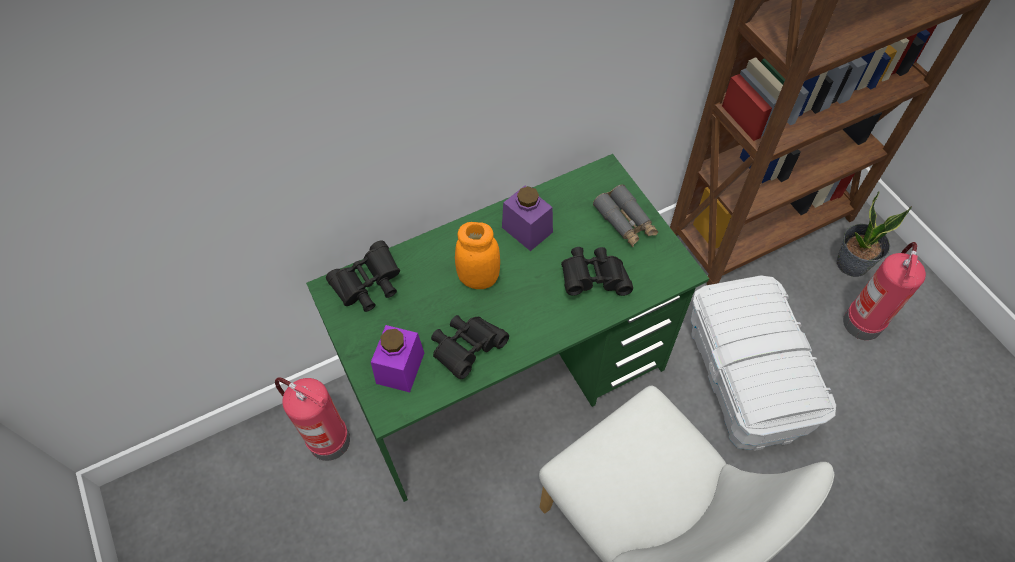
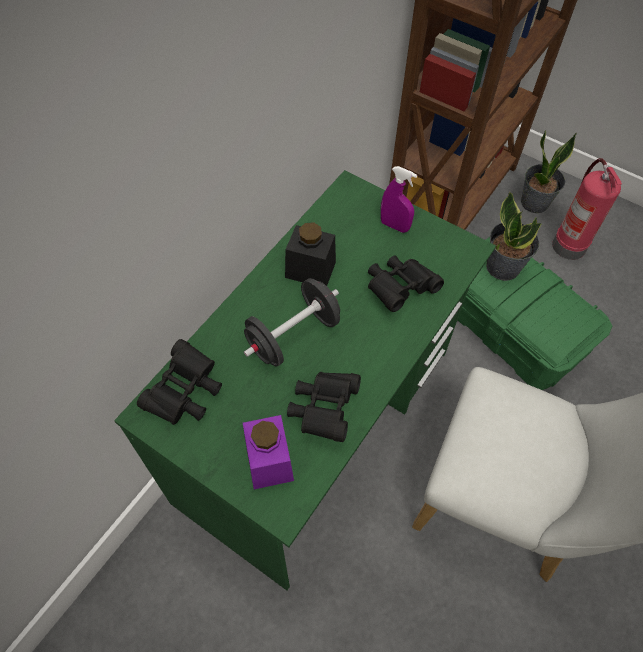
camera: 30 degrees left, 0 degrees up
(327, 440) = (177, 571): fire extinguisher -> none
(478, 278) = (293, 336): orange jar -> black dumbbell
(527, 230) = (310, 270): purple jar -> black jar
(625, 222) = (394, 226): grey binoculars -> purple spray bottle
(745, 379) = (511, 330): white storage box -> green storage box
(752, 309) = (503, 266): none -> potted plant

